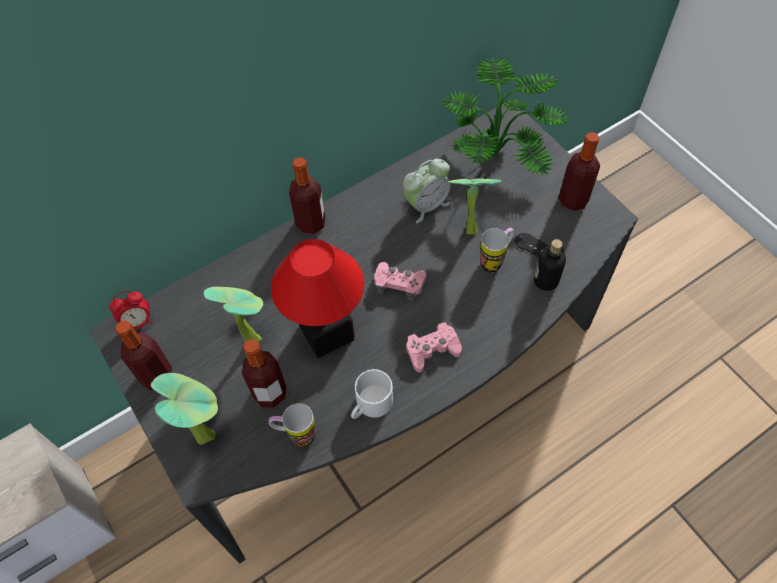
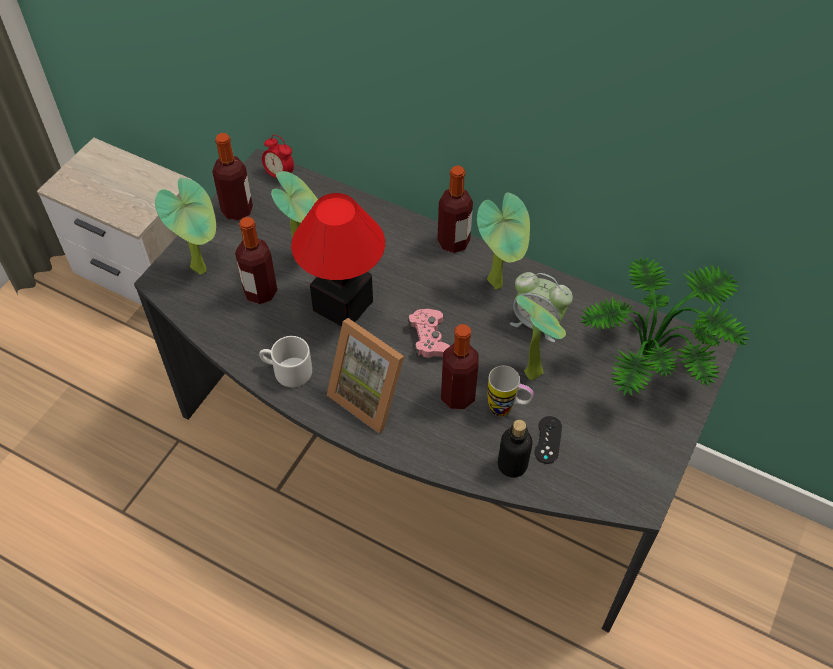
camera: 60 degrees right, 5 degrees down
(296, 436) = (230, 329): mug -> none
(372, 211) = (499, 282): none -> potted plant
(432, 350) = (371, 395): pink game controller -> picture frame
(573, 200) = (637, 454): bottle -> bottle (457, 396)

